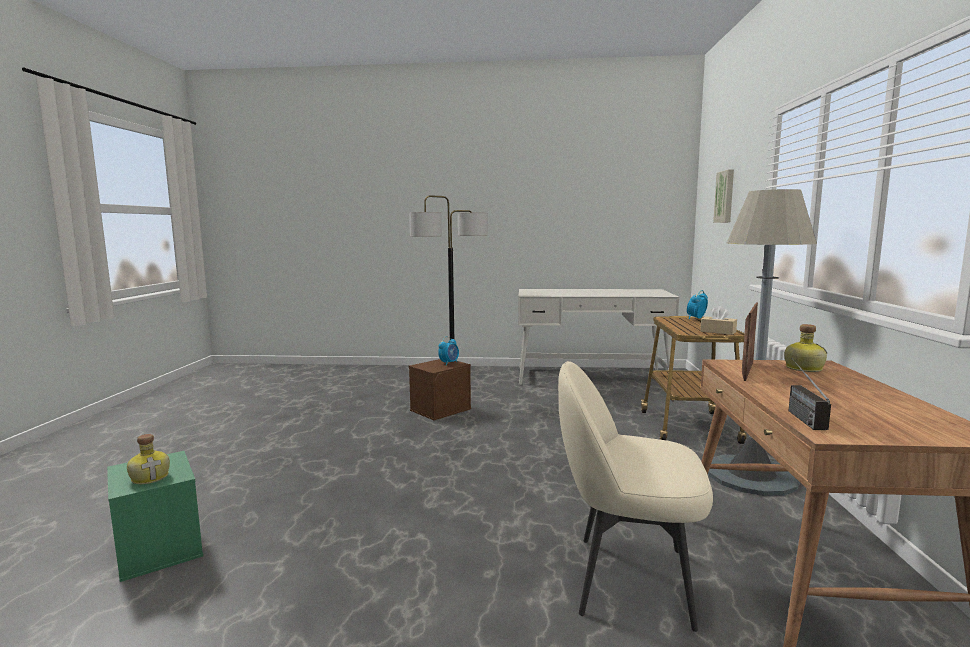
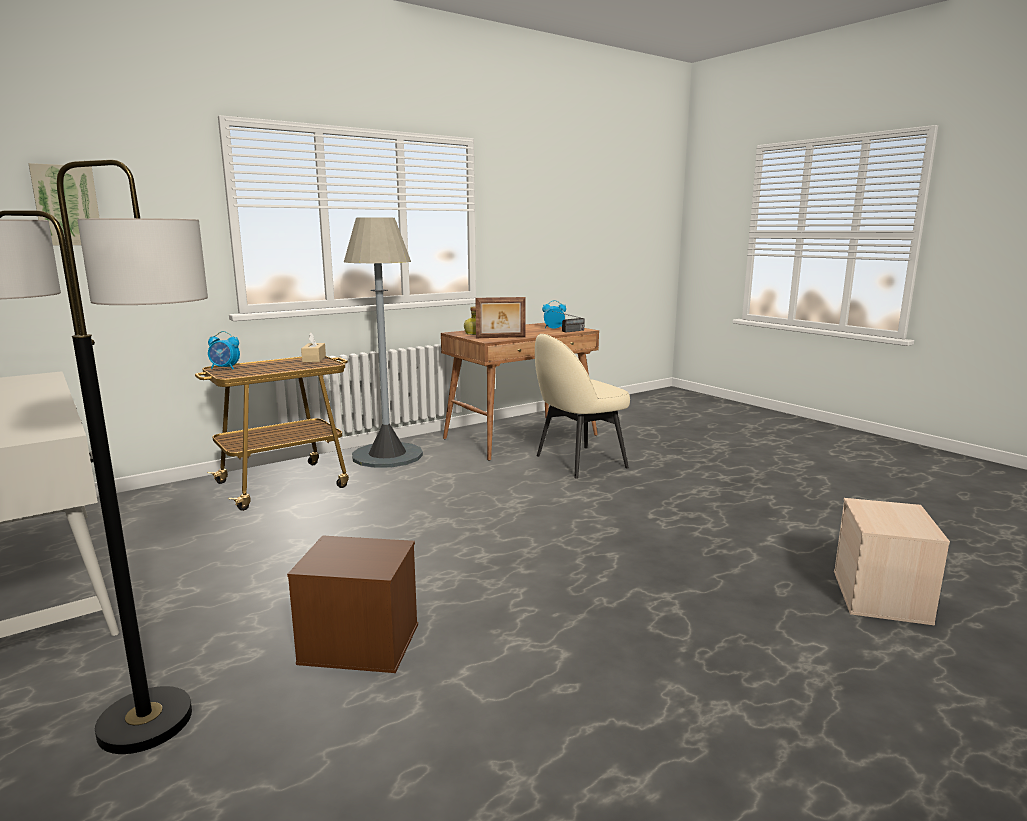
camera: 130 degrees left, 5 degrees up
(151, 477) = (888, 511): bottle -> none
(157, 548) = (882, 597): green storage box -> beige storage box
(449, 363) = (334, 552): alarm clock -> alarm clock (553, 328)
(628, 579) = (578, 462): beige chair -> beige chair turned 90 degrees clockwise

